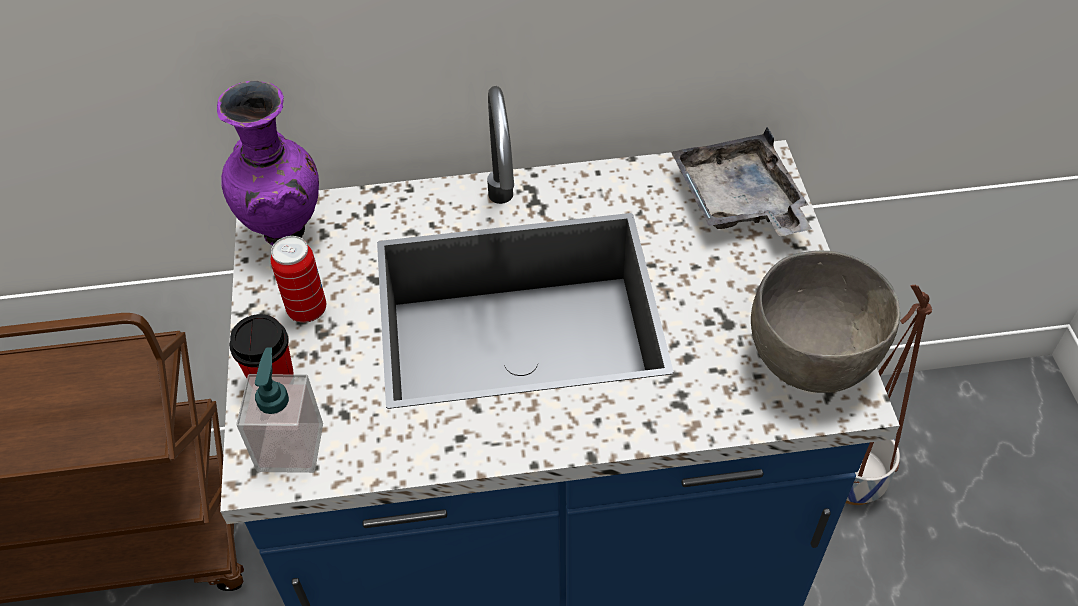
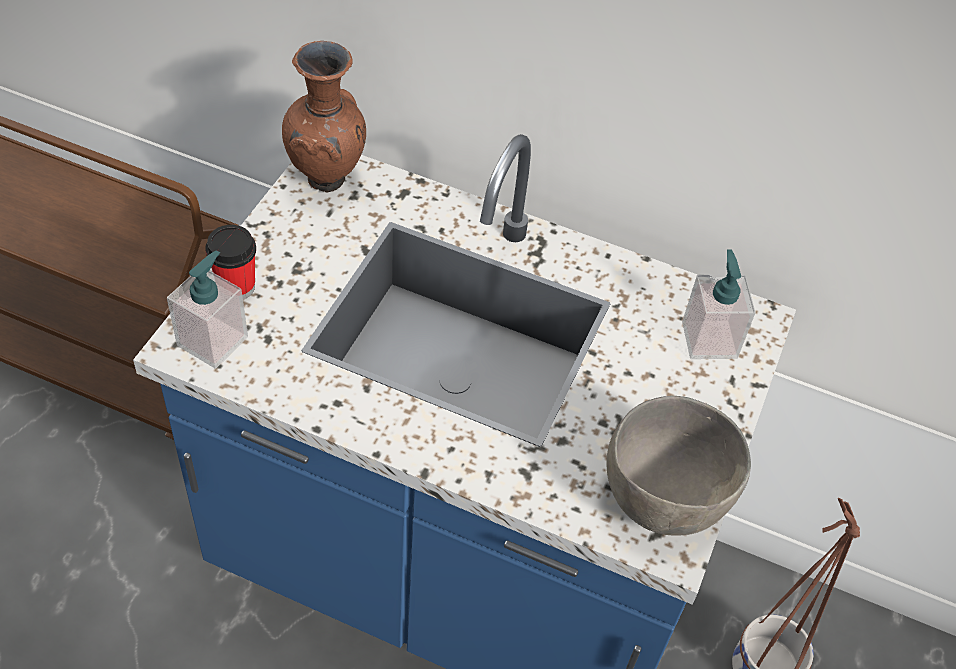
camera: 25 degrees right, 0 degrees up
(288, 234) = (328, 182): purple vase -> brown vase
(307, 310) = (299, 247): can -> none
(738, 201) = (709, 339): grey tray -> soap dispenser

